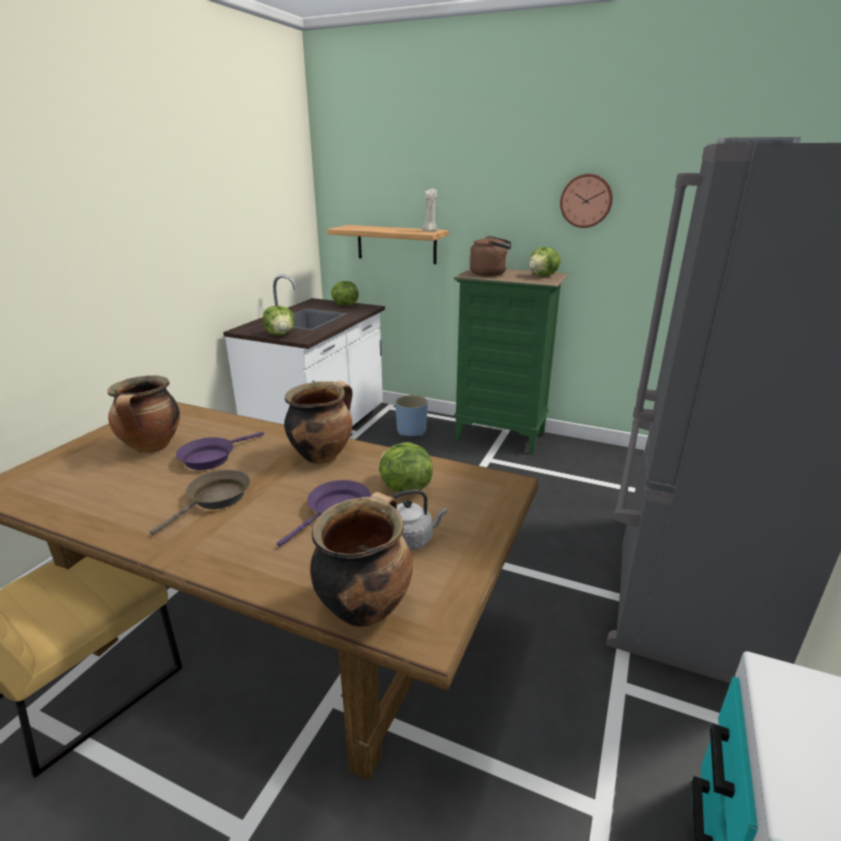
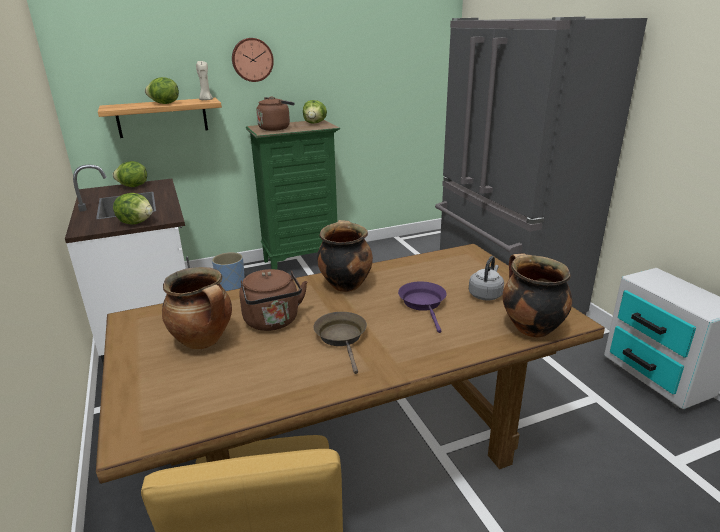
camera: 45 degrees left, 0 degrees up
(211, 457) = (273, 322): purple frying pan -> brown kettle
(404, 488) = (429, 276): lettuce -> lettuce (164, 104)
(586, 201) = (327, 61): wall clock -> wall clock (252, 59)

